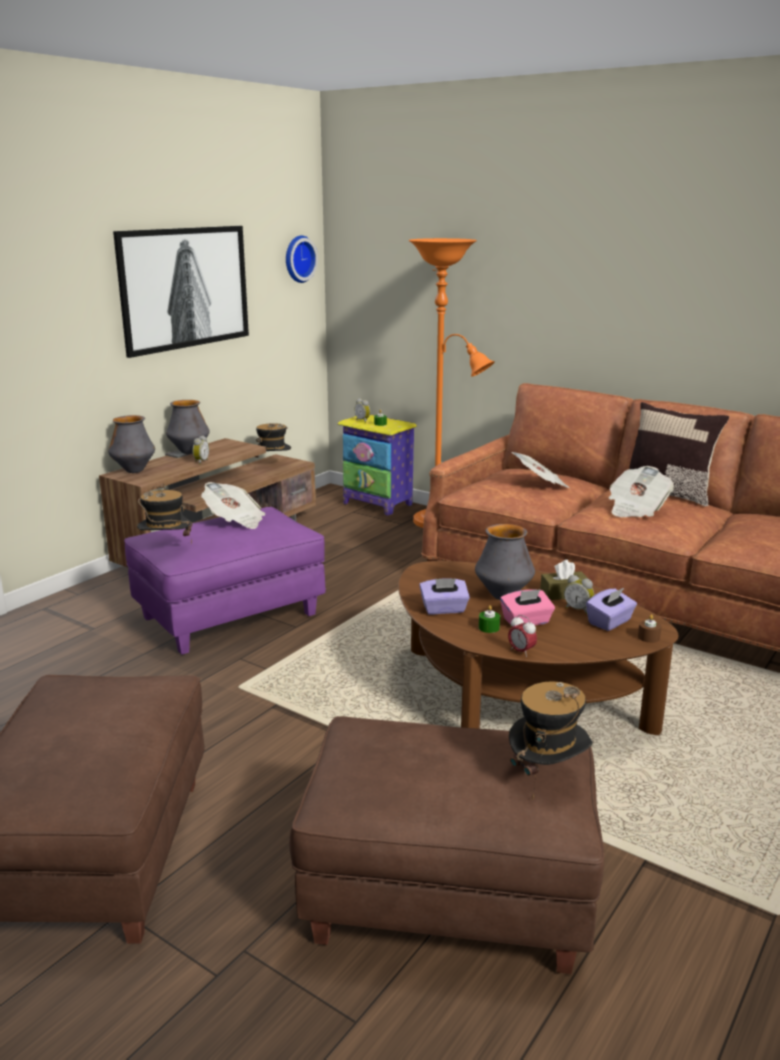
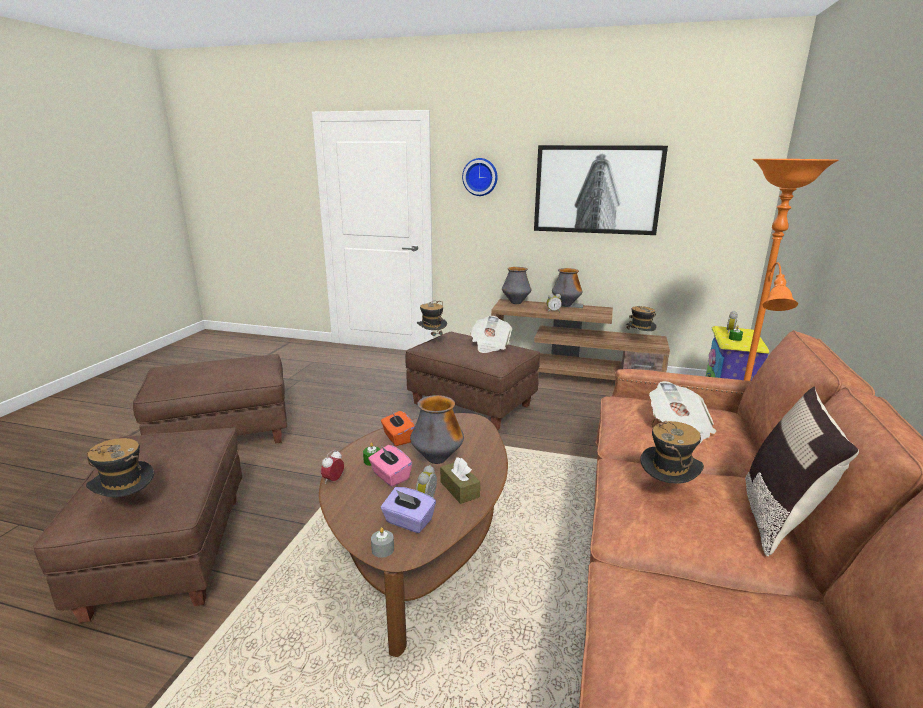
camera: 70 degrees right, 0 degrees up
(230, 617) = (471, 405): purple ottoman -> brown ottoman
(298, 259) = (738, 178): wall clock -> wall clock (480, 177)
(444, 609) = (397, 438): purple tissue box -> orange tissue box
(636, 509) = (666, 492): newspaper -> hat
(648, 637) = (382, 549): brown candle -> grey candle

